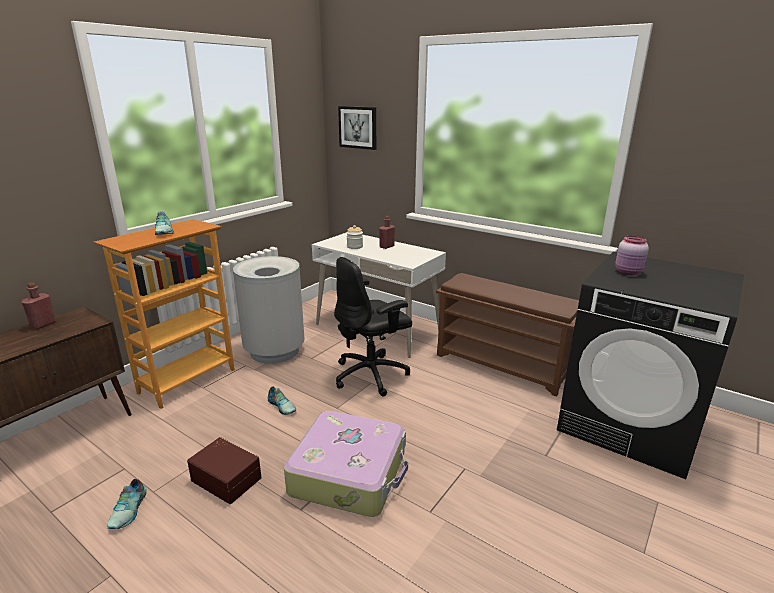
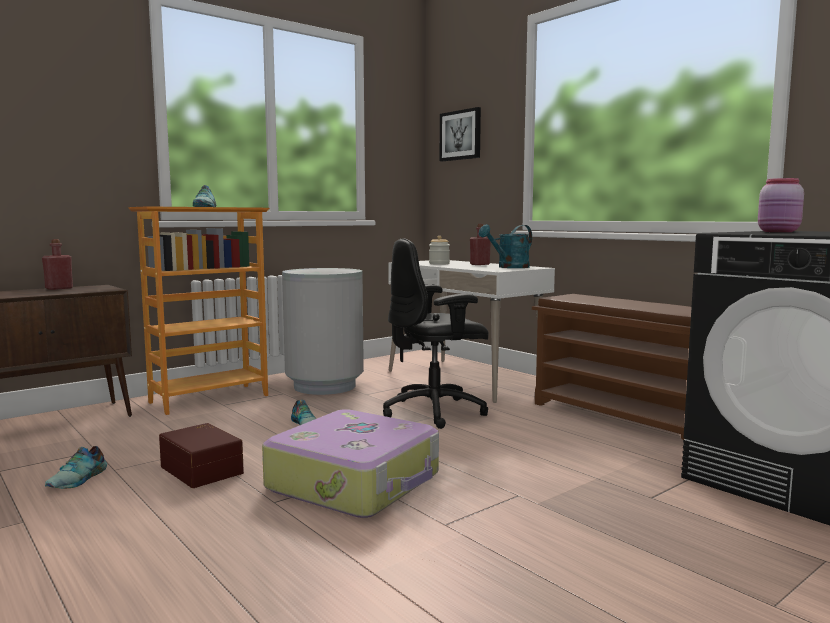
camera: 15 degrees right, 15 degrees down
(413, 254) = (509, 267): none -> turquoise watering can

